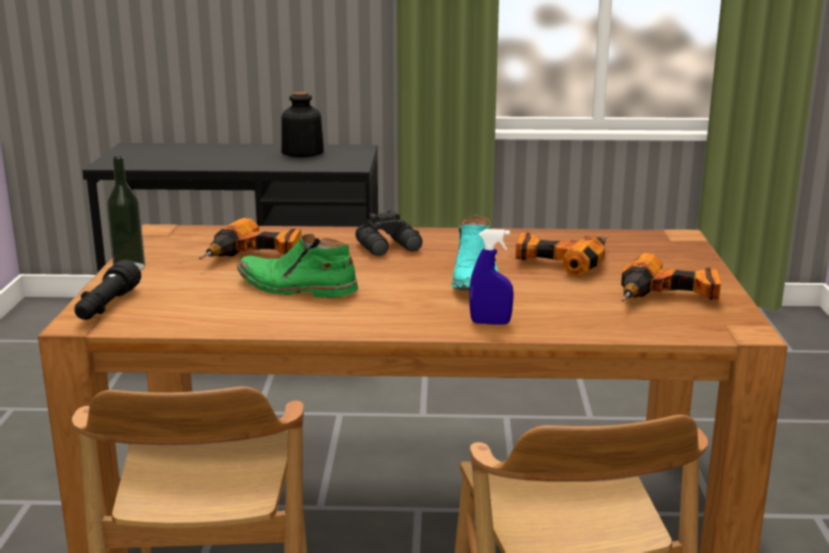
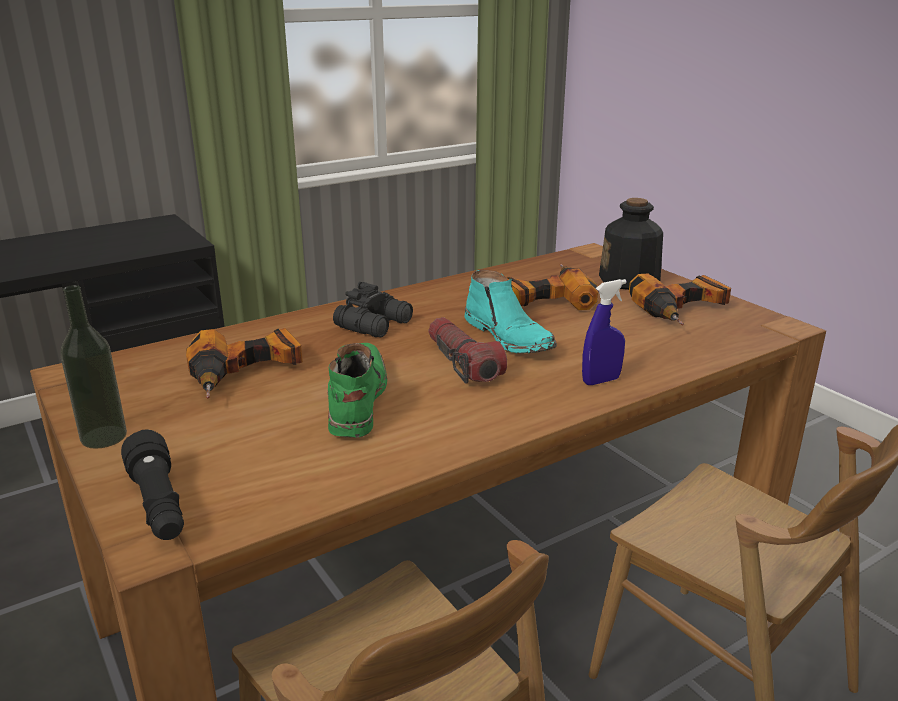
camera: 35 degrees left, 5 degrees up
(296, 287) = (355, 400): green boot -> green boot turned 105 degrees clockwise
(302, 152) = (102, 236): bottle -> bottle (629, 280)
(407, 286) = (463, 363): none -> flashlight

